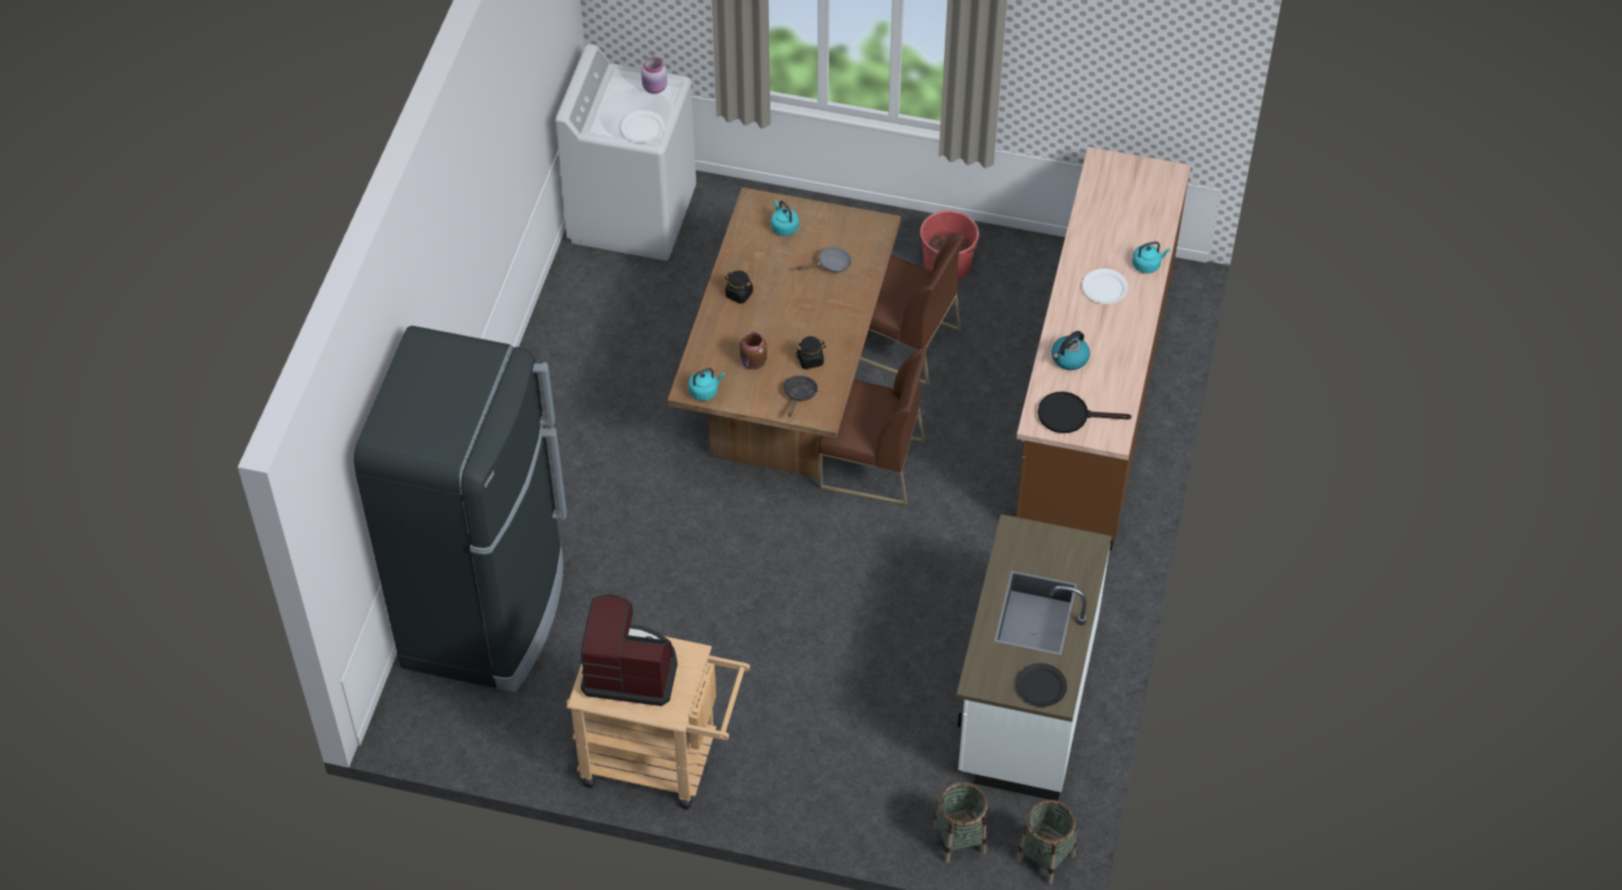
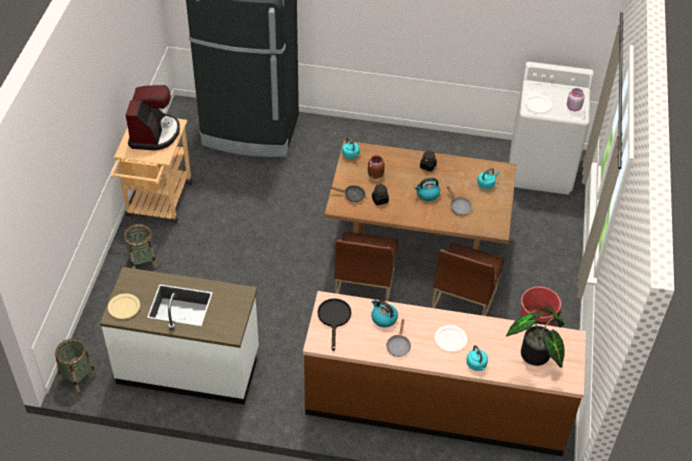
camera: 85 degrees right, 5 degrees down
(801, 300) = (427, 194): none -> kettle
(959, 839) = (94, 335): basket -> basket (142, 261)
(1041, 686) = (124, 307): black plate -> beige plate
(1117, 345) = (398, 346): none -> grey frying pan
(1133, 204) = (535, 357): none -> potted plant

